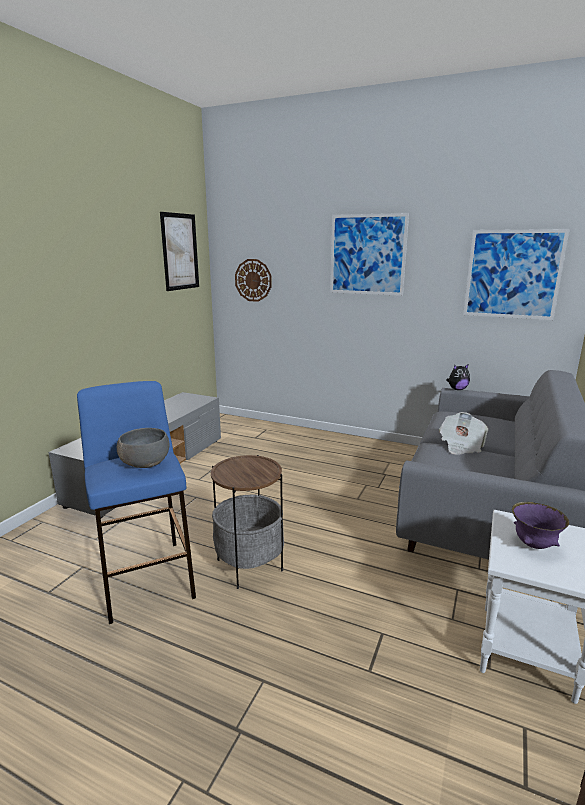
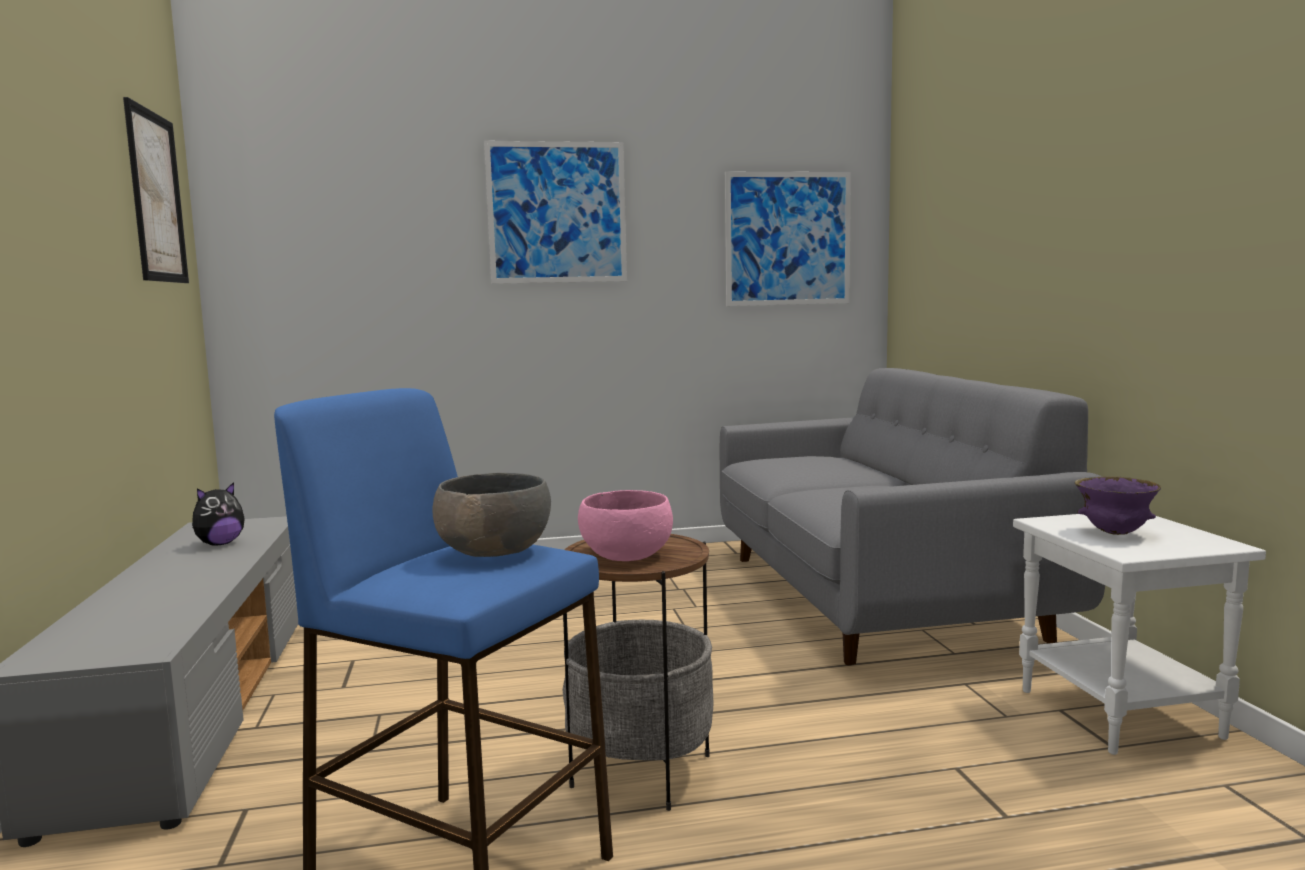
camera: 35 degrees left, 10 degrees down
(240, 471) = (627, 555): none -> pink bowl
(253, 280) = (314, 269): wall clock -> none
(457, 389) = (746, 424): plush toy -> plush toy (219, 544)
(461, 445) = (840, 484): newspaper -> none

